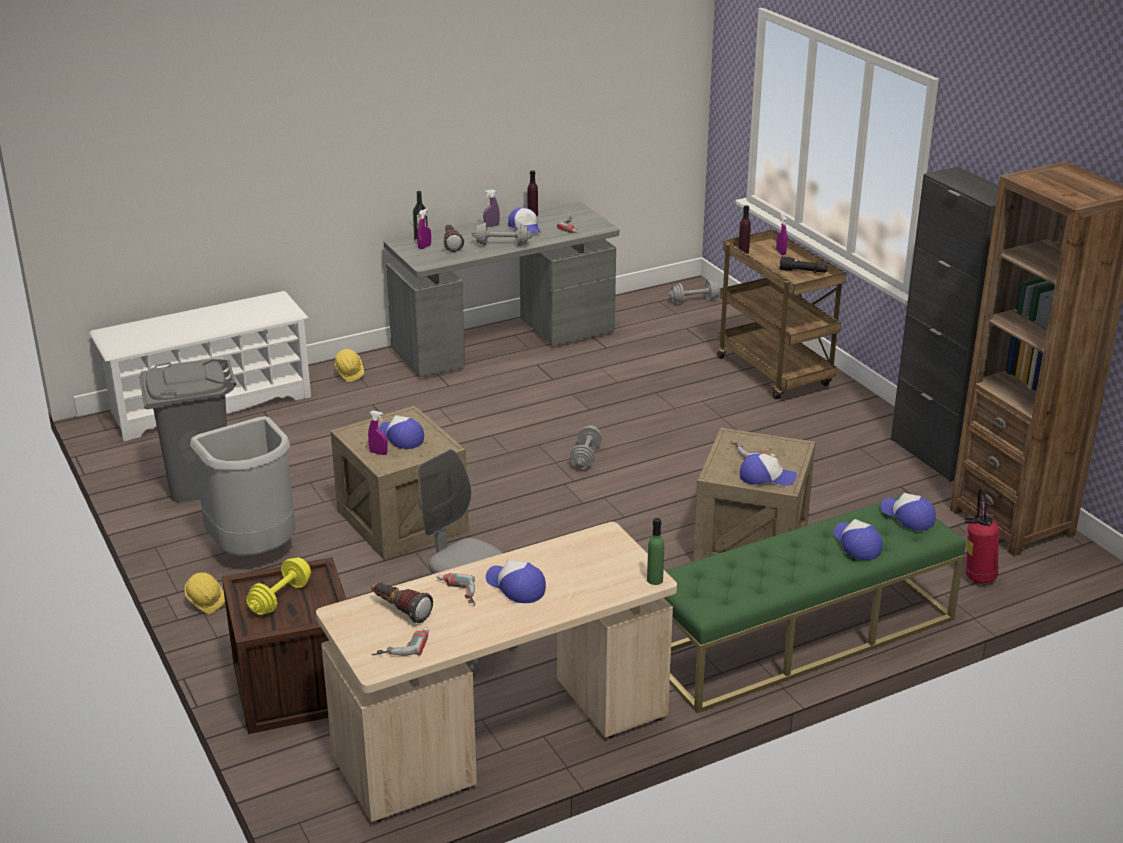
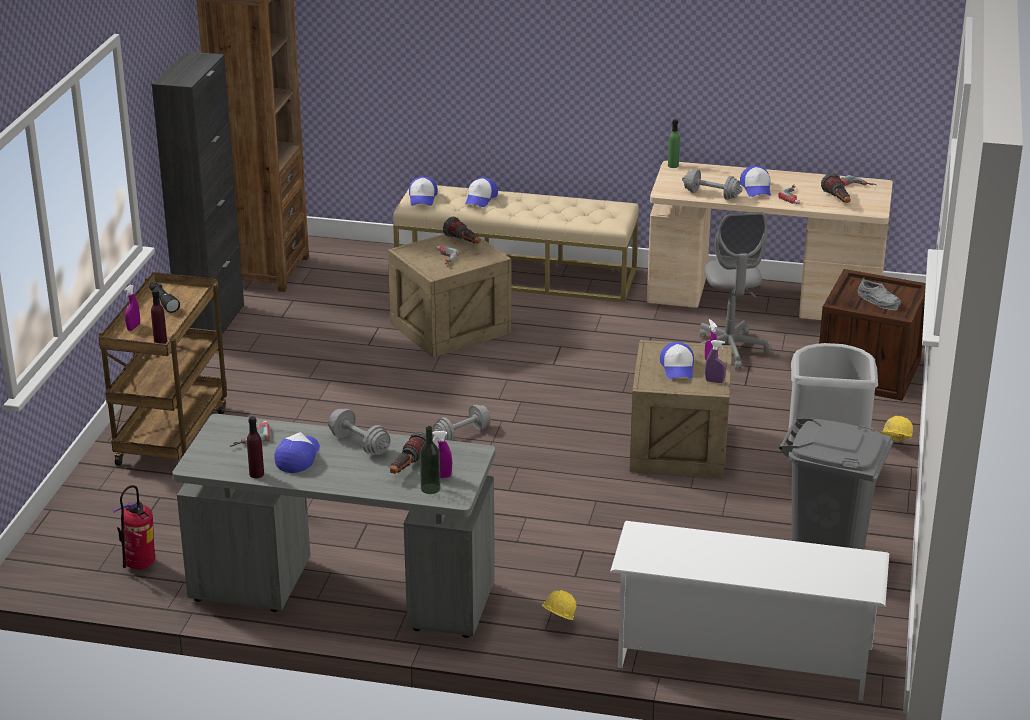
camera: 140 degrees left, 0 degrees up
(280, 598) = (879, 300): yellow dumbbell -> grey shoe
(491, 226) = (325, 477): purple spray bottle -> purple spray bottle (714, 381)
(694, 301) = (67, 552): grey dumbbell -> grey dumbbell (711, 195)
(766, 477) = (464, 243): cap -> flashlight
(801, 638) = (517, 274): green bench -> beige bench
(977, 577) = (355, 257): fire extinguisher -> fire extinguisher (139, 566)

